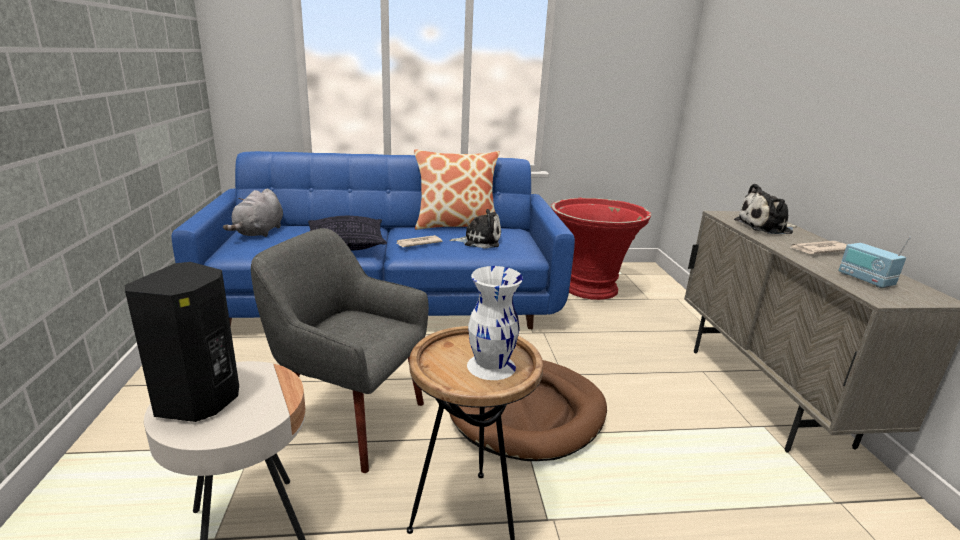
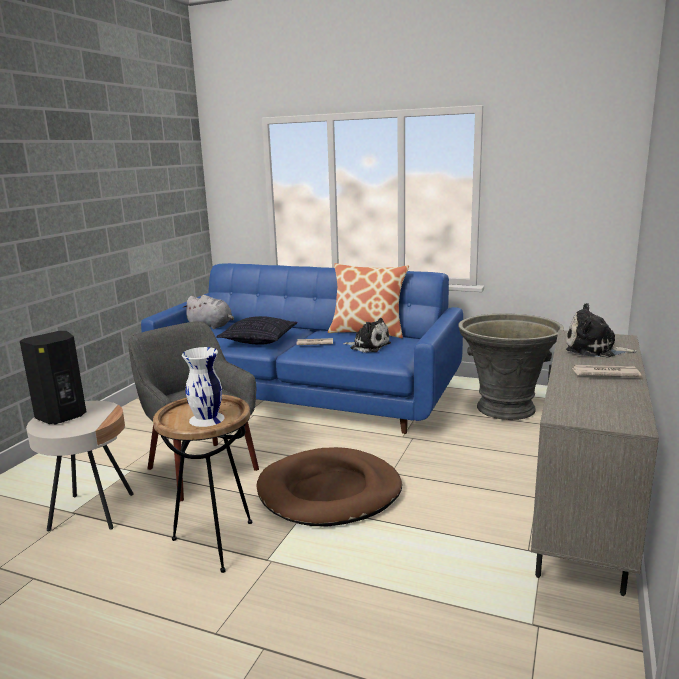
camera: 30 degrees right, 5 degrees down
(259, 232) = (211, 326): grey plush toy -> grey plush toy turned 105 degrees counterclockwise
(589, 288) = (505, 408): red planter -> grey planter
(865, 280) = (586, 402): radio -> none

